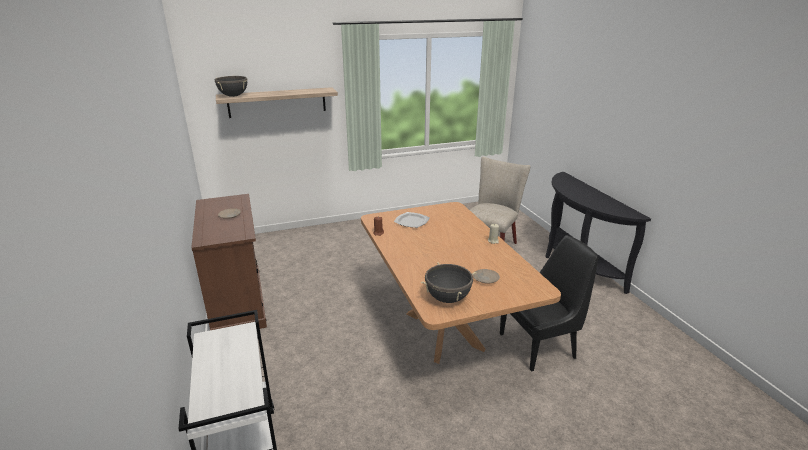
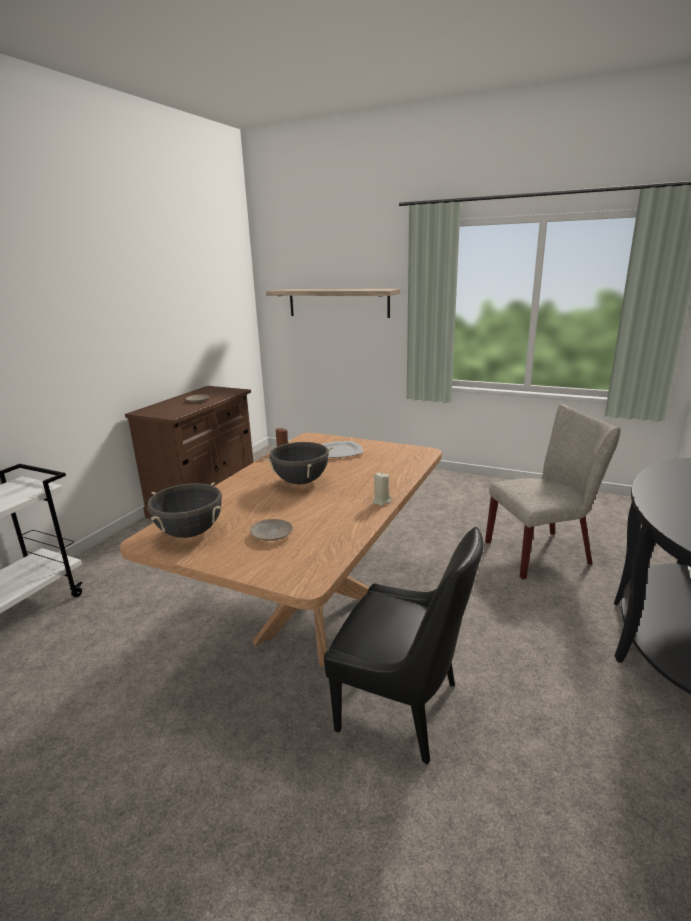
camera: 45 degrees right, 5 degrees down
(233, 96) = (288, 290): black cooking pot -> black cooking pot (301, 482)

